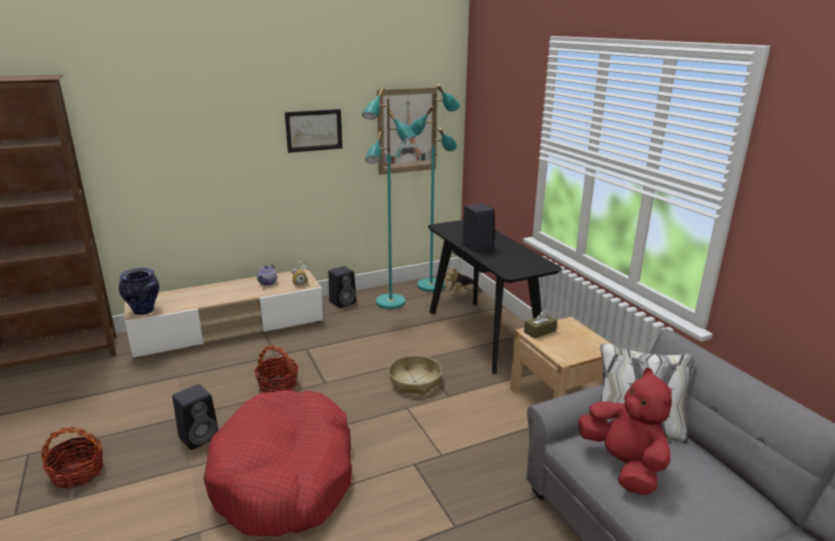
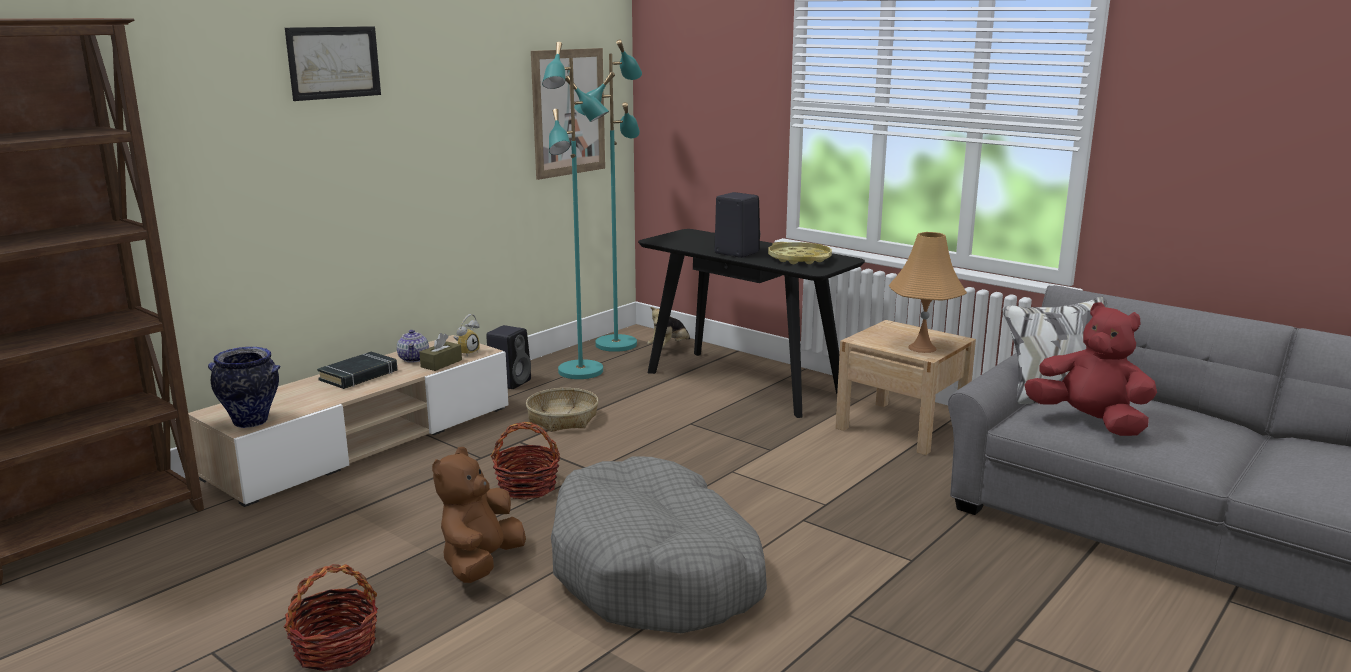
camera: 25 degrees left, 5 degrees down
(200, 436) = (481, 564): black speaker -> brown plush toy
(228, 289) = (359, 375): none -> black book
(285, 477) = (656, 572): red dog bed -> grey dog bed
(314, 130) = (454, 113): picture -> picture (334, 62)
(415, 381) = (712, 445): basket -> basket (563, 419)
(514, 260) = (799, 258): none -> yellow tray
(539, 331) = (870, 337): brown tissue box -> brown tissue box (441, 363)
(568, 350) = (922, 348): none -> orange table lamp

